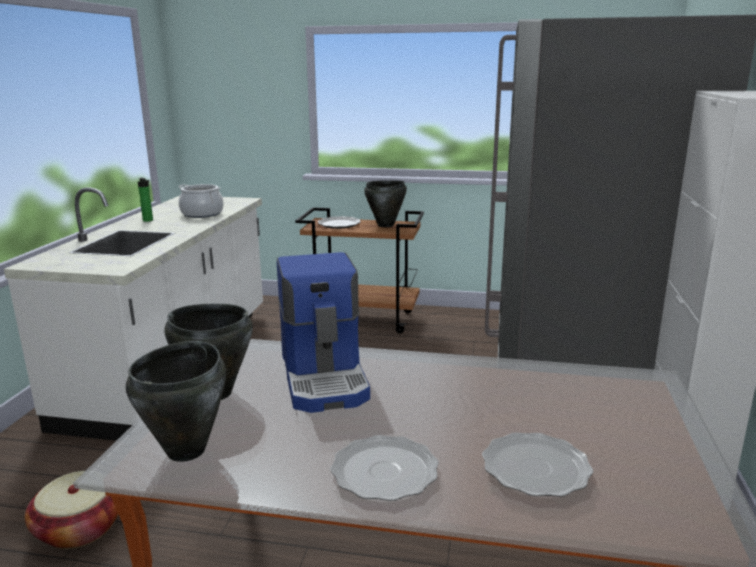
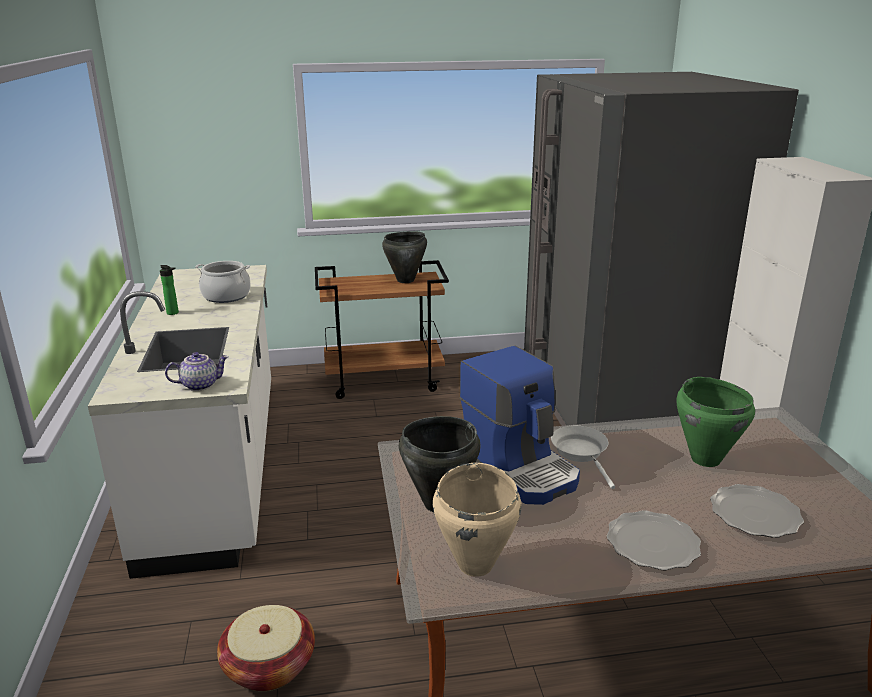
camera: 20 degrees left, 5 degrees up
(98, 266) = (200, 385): none -> teapot
(187, 450) = (476, 564): black cooking pot -> beige cooking pot
(339, 224) = (355, 284): plate -> none
(399, 376) = (581, 453): none -> white frying pan
(531, 404) = (705, 459): none -> green cooking pot

